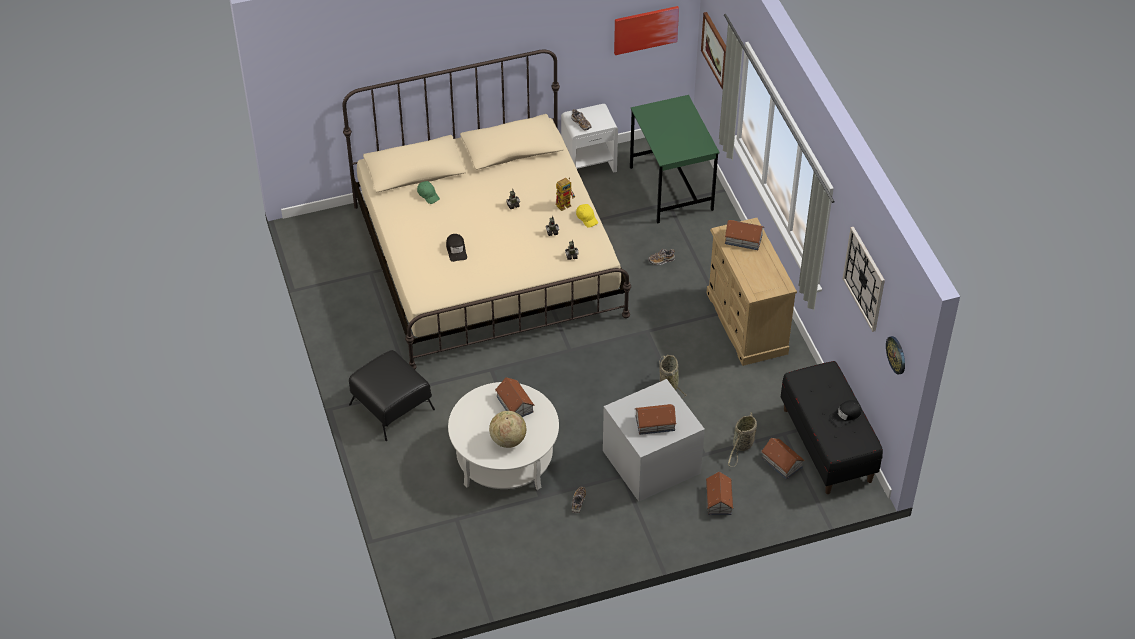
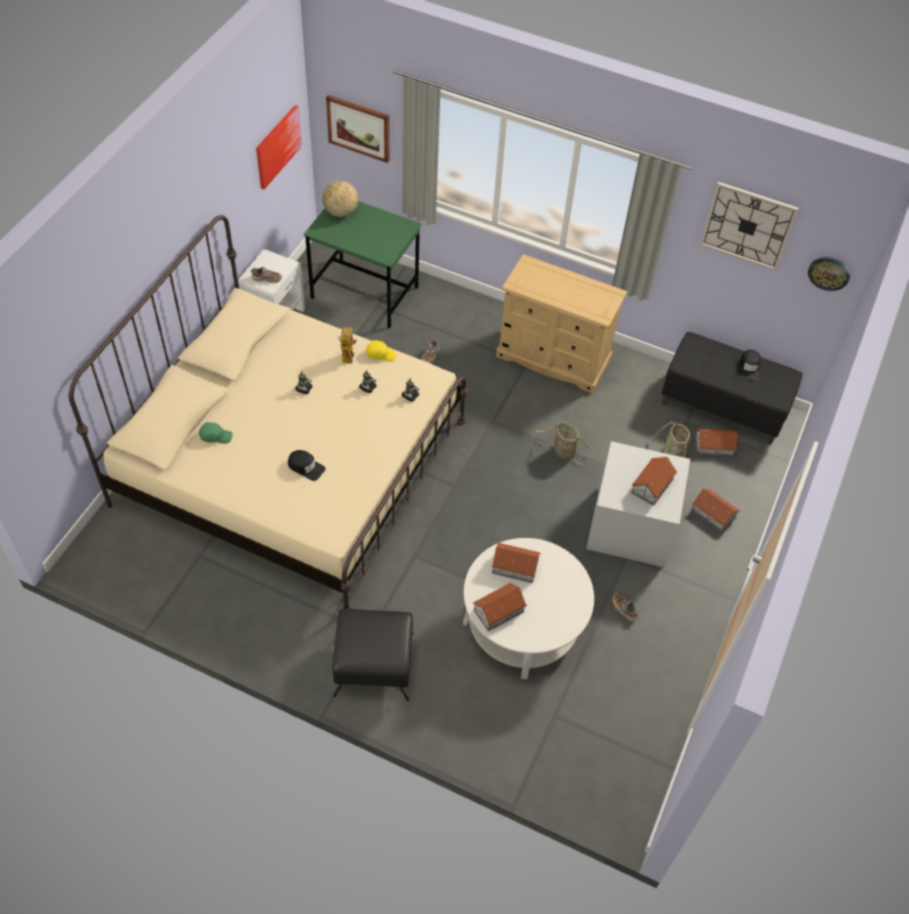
camera: 50 degrees left, 5 degrees up
(508, 440) = (550, 603): globe -> globe (340, 212)
(743, 239) = (536, 278): toy house -> toy house (498, 611)

